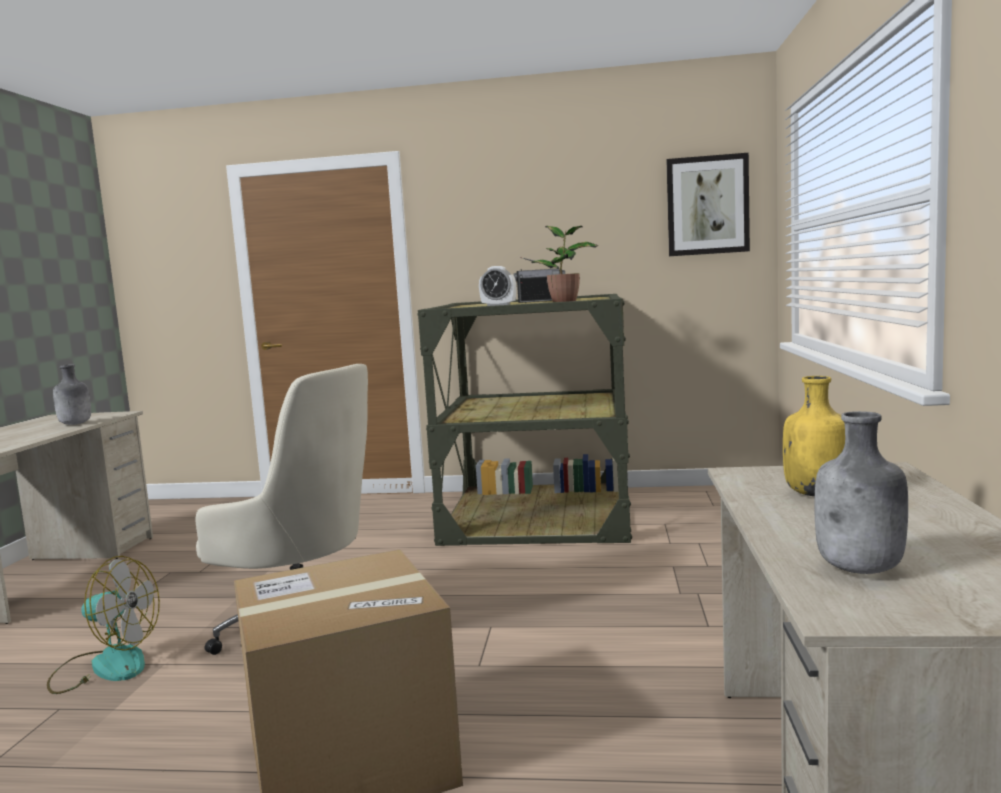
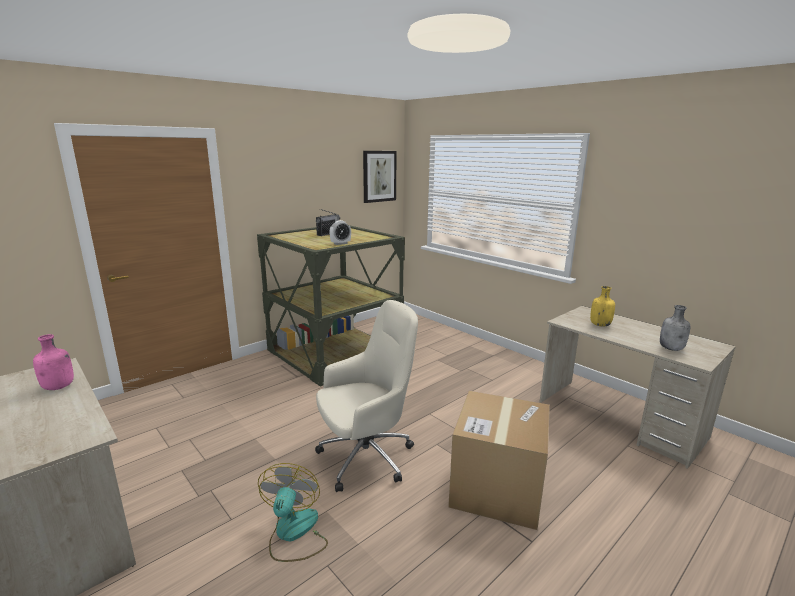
camera: 50 degrees left, 10 degrees up
(75, 424) = (59, 387): grey bottle -> pink bottle
(105, 666) = (294, 533): fan -> fan turned 45 degrees counterclockwise
(566, 301) = (356, 235): potted plant -> none

